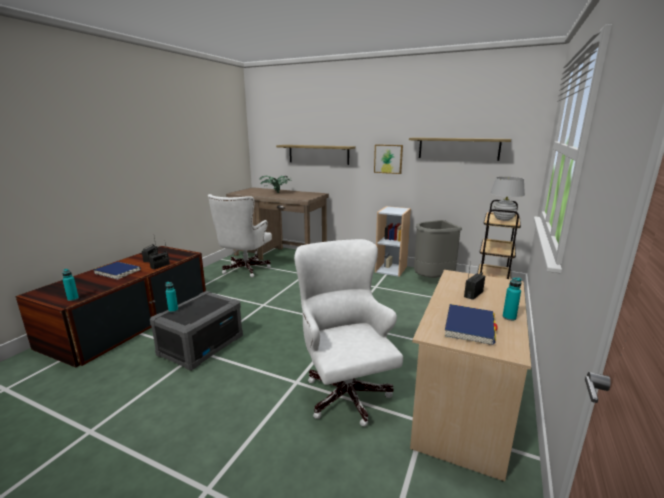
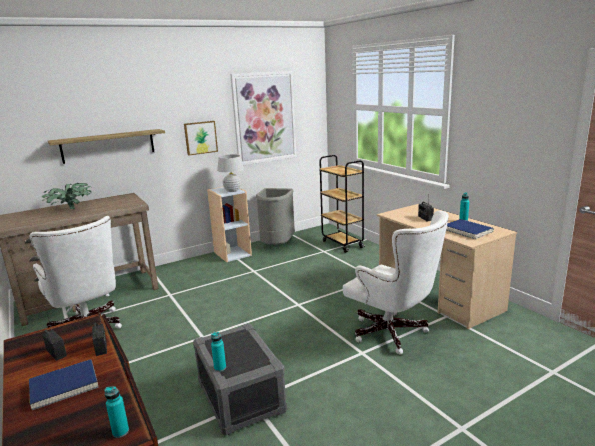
camera: 55 degrees left, 0 degrees up
(345, 391) = (393, 334): white office chair -> white office chair turned 150 degrees counterclockwise
(458, 148) = (264, 118): shelf -> picture
(503, 219) = (341, 170): white table lamp -> white table lamp (232, 190)

